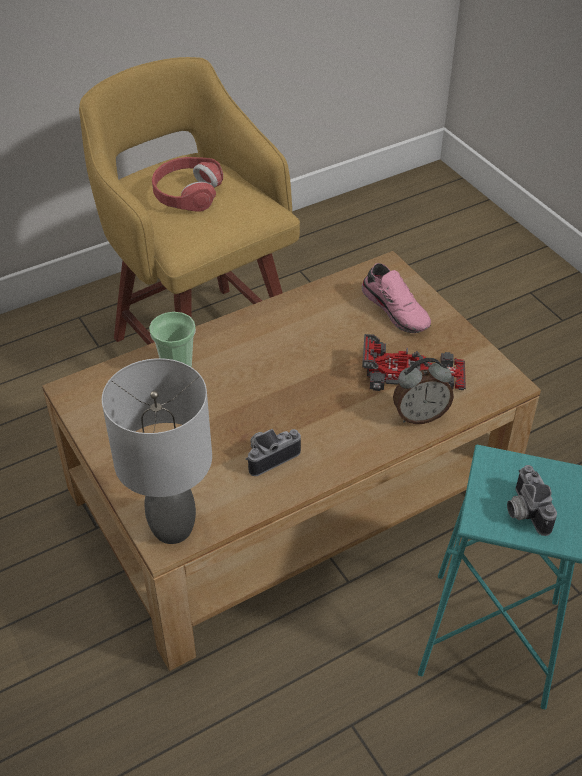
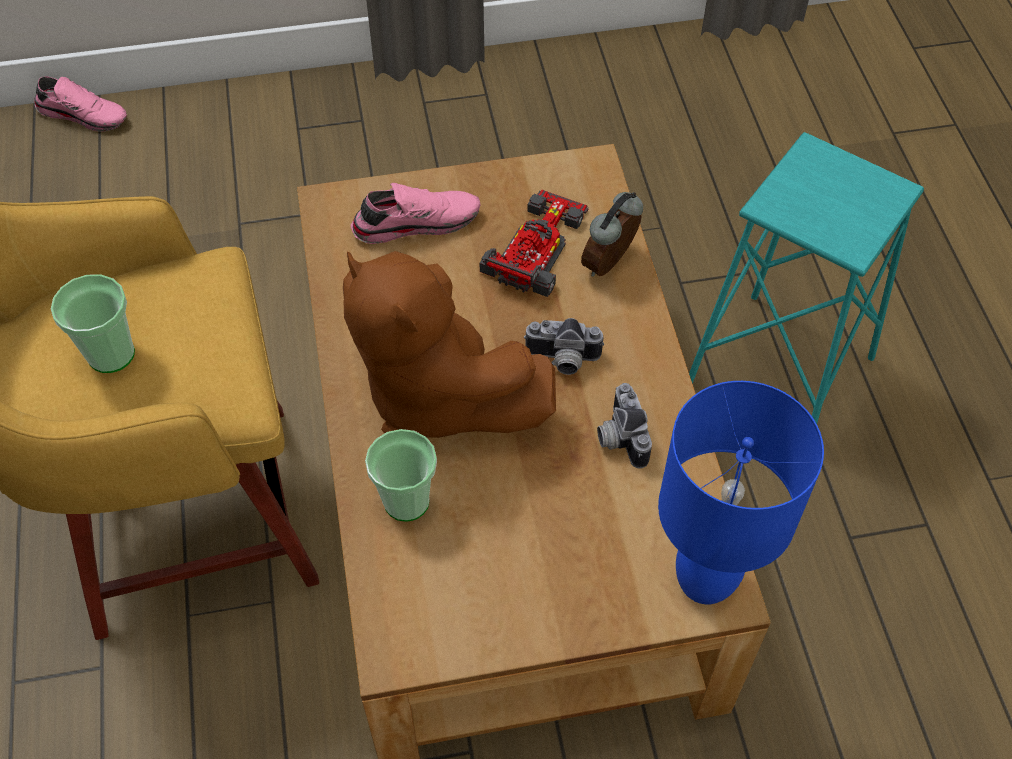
camera: 70 degrees left, 10 degrees up
(172, 529) = (707, 581): grey table lamp -> blue table lamp
(187, 193) = (111, 354): red headphones -> cup
(263, 357) = (436, 393): none -> brown plush toy
(419, 415) = (610, 264): alarm clock -> alarm clock turned 150 degrees counterclockwise
(469, 199) = (85, 114): none -> pink shoe
(523, 511) = (850, 207): camera -> camera (562, 361)

